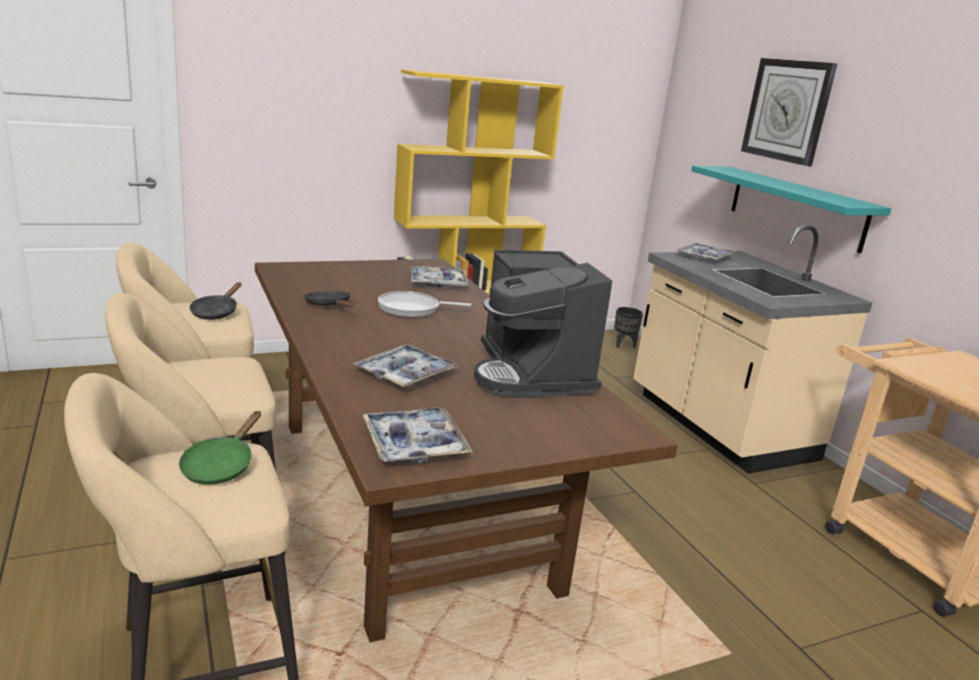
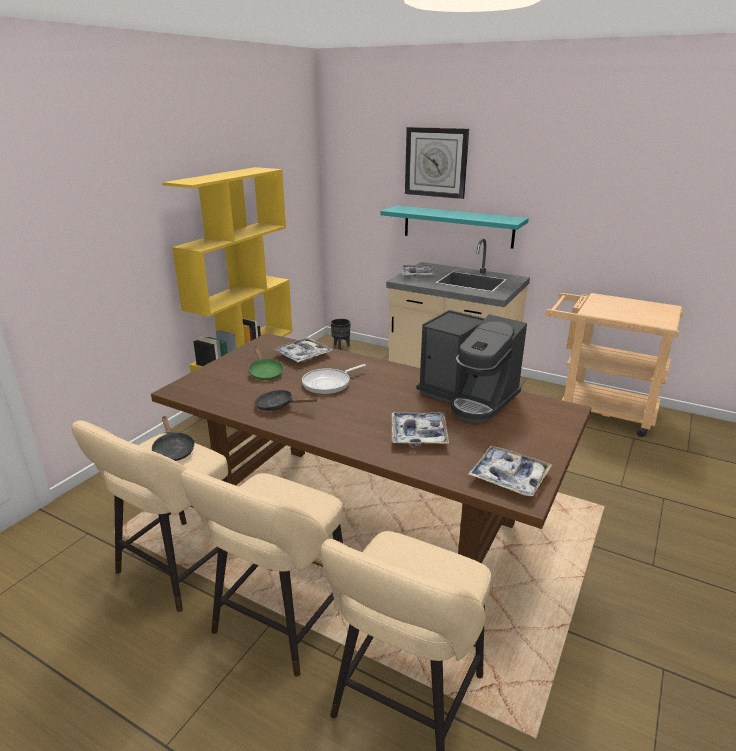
camera: 35 degrees left, 5 degrees up
(221, 466) = (407, 558): green frying pan -> green frying pan (265, 372)

